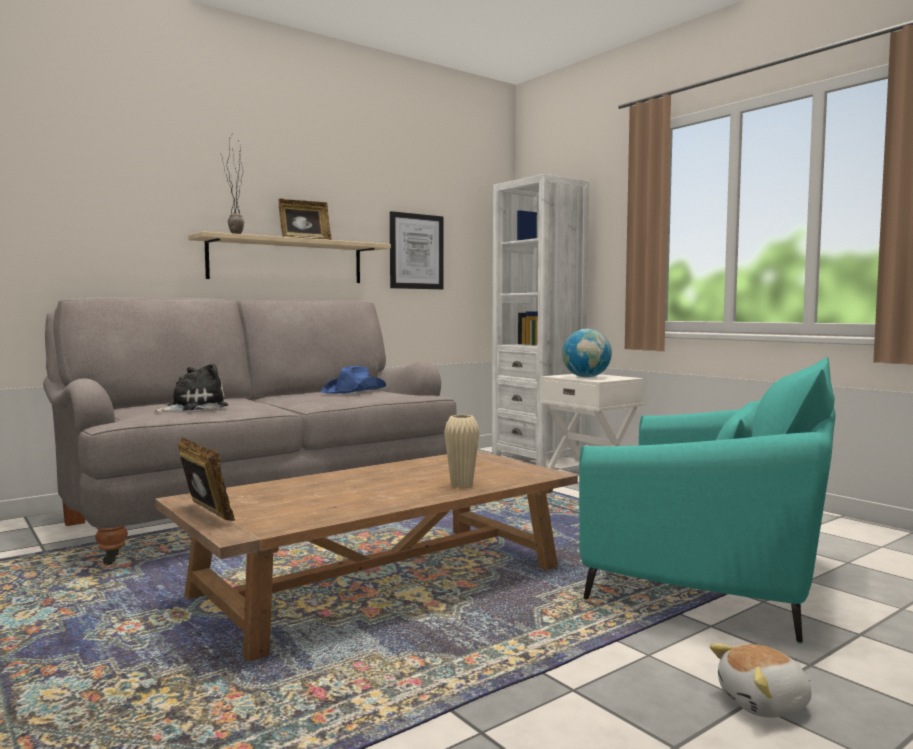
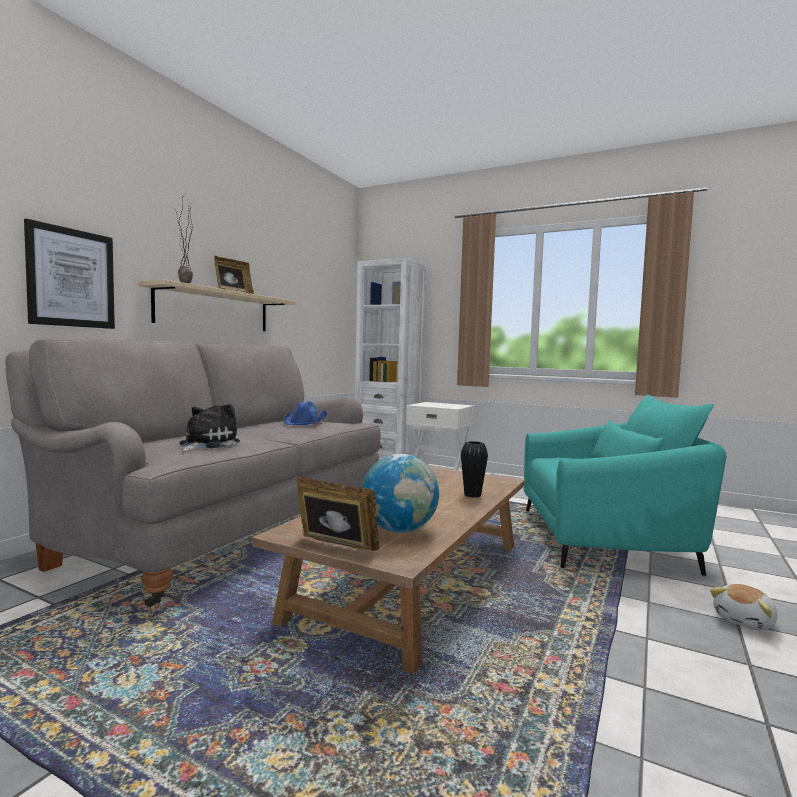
camera: 25 degrees left, 0 degrees up
(416, 251) = (301, 308): picture -> picture (71, 278)
(461, 485) = (472, 495): beige vase -> black vase
(586, 377) = (439, 405): globe -> globe (399, 530)

